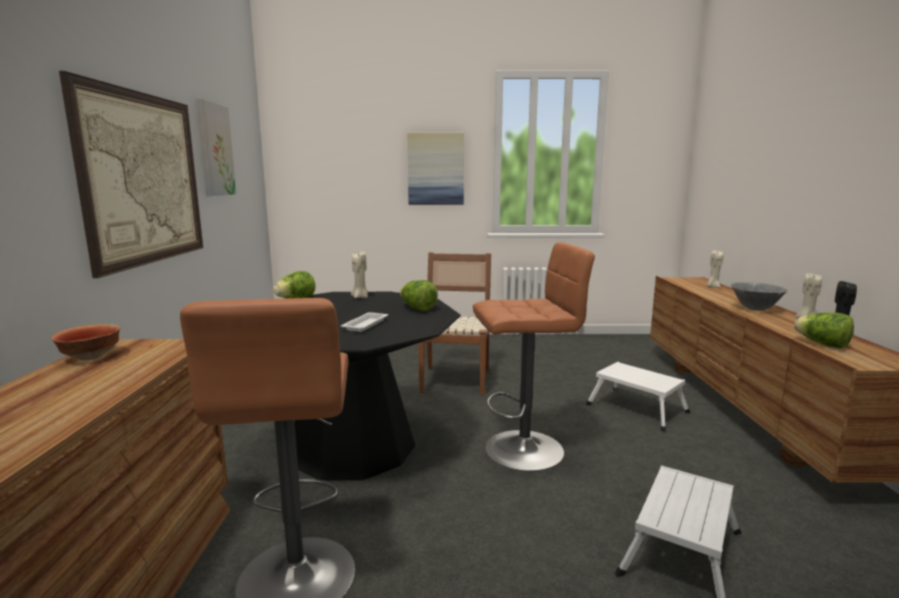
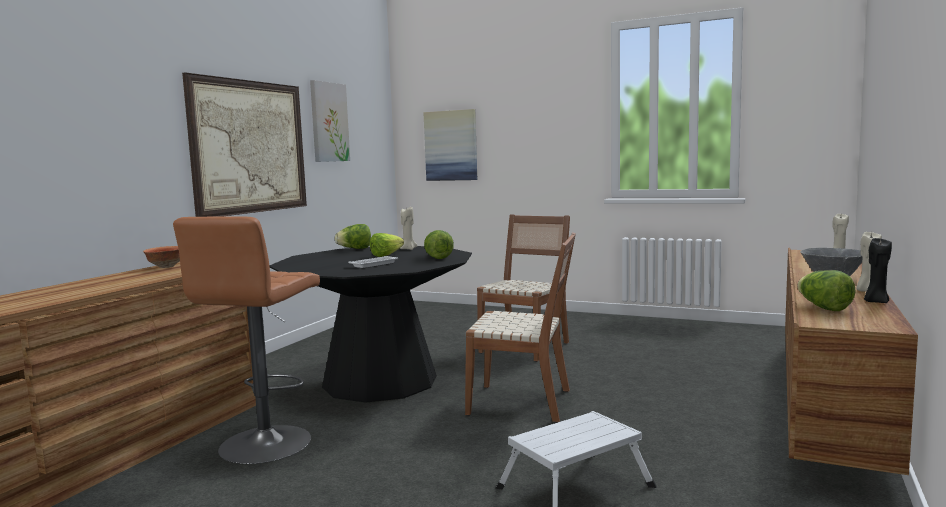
camera: 25 degrees right, 5 degrees down
(356, 308) = (389, 255): none -> lettuce
(436, 169) = (550, 131): picture -> picture (451, 145)
(525, 450) = (525, 403): brown stool -> chair
(637, 408) = (691, 389): white step ladder -> none

